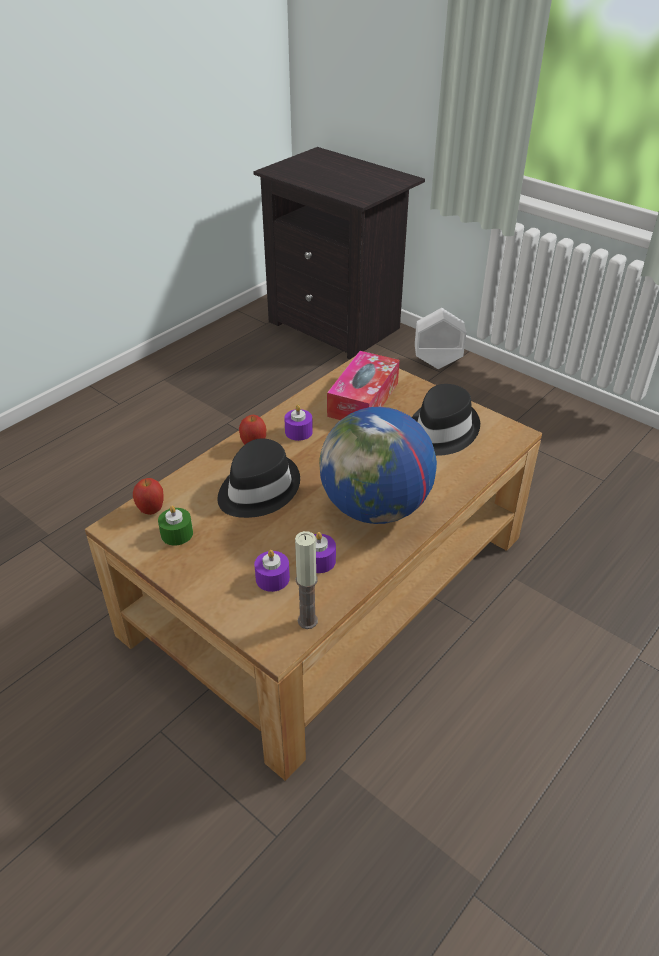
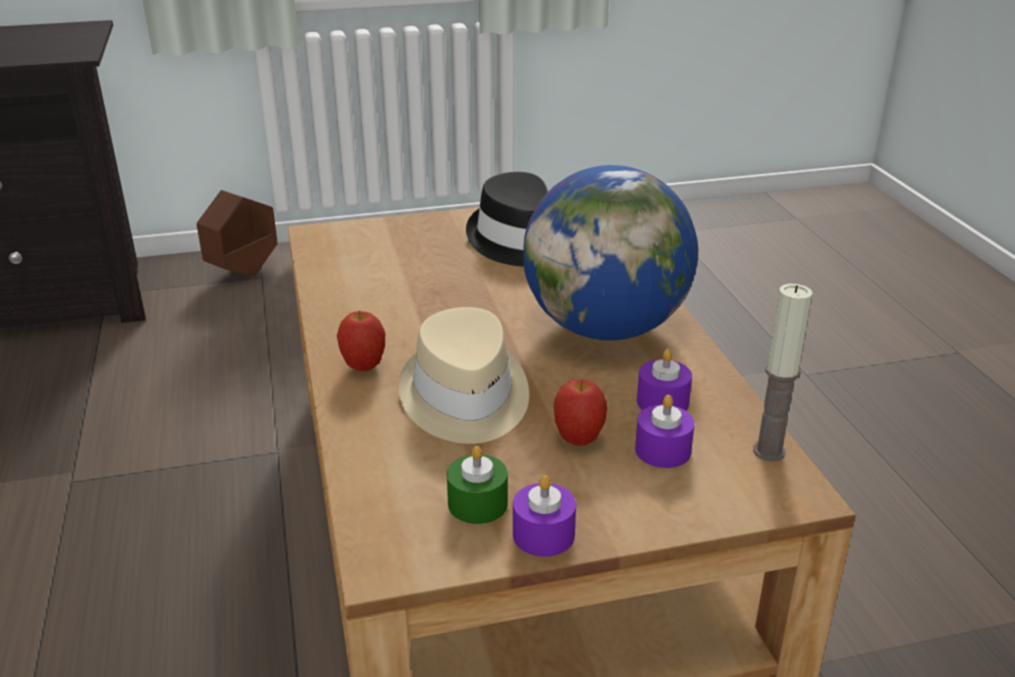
camera: 55 degrees left, 10 degrees down
(151, 510) = (391, 511): apple -> apple (578, 440)
(257, 489) = (464, 398): black hat -> beige hat
(298, 432) = (385, 324): purple candle -> purple candle (543, 534)
(363, 399) = (387, 260): tissue box -> none
(437, 363) = (243, 272): white planter -> brown planter

